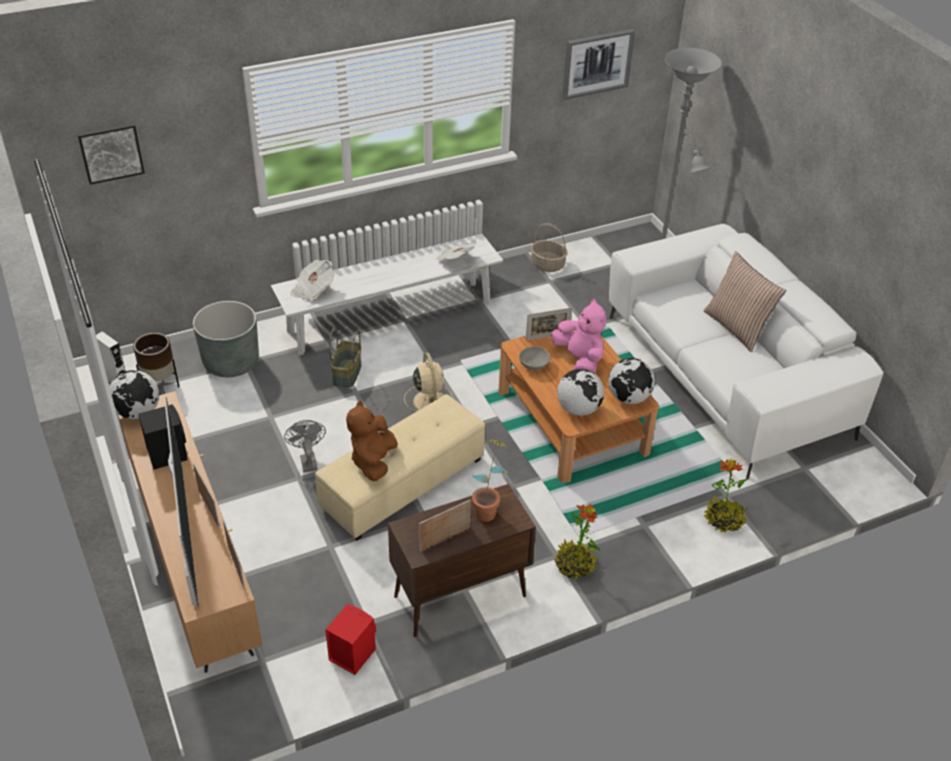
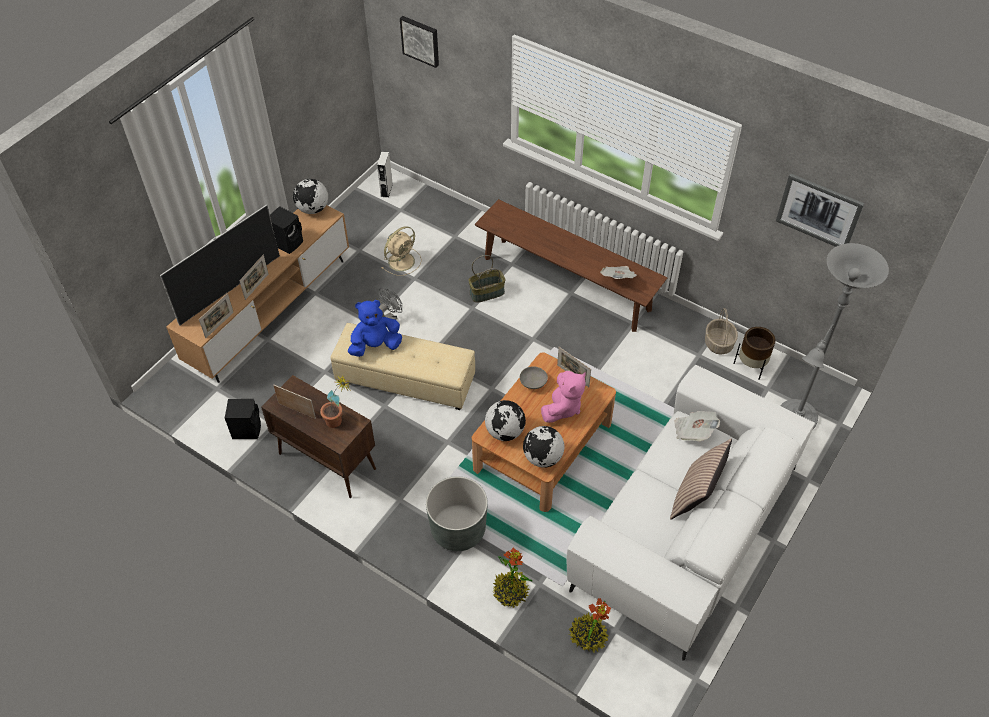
camera: 60 degrees right, 10 degrees up
(160, 384) = (401, 209): brown planter -> brown planter (751, 366)
(231, 362) = (448, 230): grey planter -> grey planter (458, 529)
(312, 290) = (512, 222): newspaper -> newspaper (693, 431)
(351, 654) = (247, 429): red speaker -> black speaker
(373, 461) = (375, 345): brown plush toy -> blue plush toy
(390, 317) = (566, 283): white bench -> brown bench
(429, 400) = (497, 351): beige fan -> beige fan (402, 261)
(574, 566) = (397, 514): potted plant -> potted plant (588, 636)

